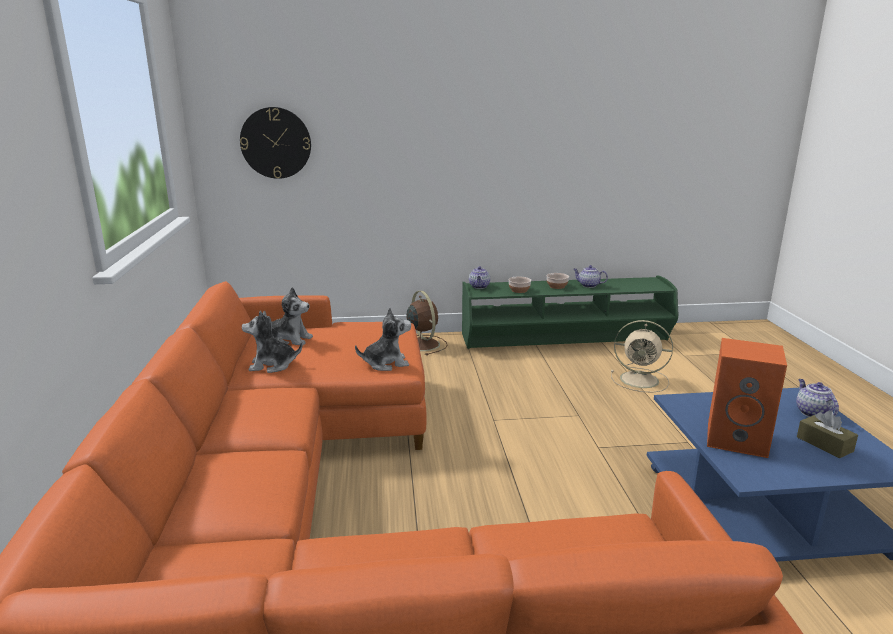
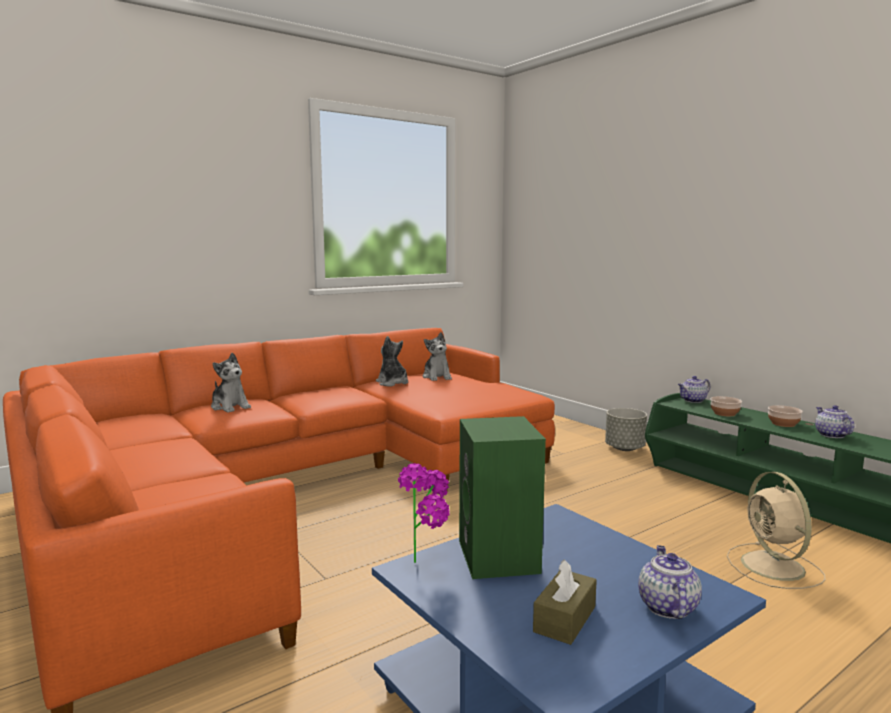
camera: 60 degrees right, 10 degrees down
(276, 143) = (550, 232): wall clock -> none
(386, 363) = (447, 405): plush toy -> plush toy (230, 407)
(422, 344) = (624, 448): brown fan -> grey planter
(737, 466) = (428, 561): none -> potted plant
(738, 439) = (500, 557): orange speaker -> green speaker
(812, 412) = (666, 606): teapot -> teapot turned 45 degrees counterclockwise

